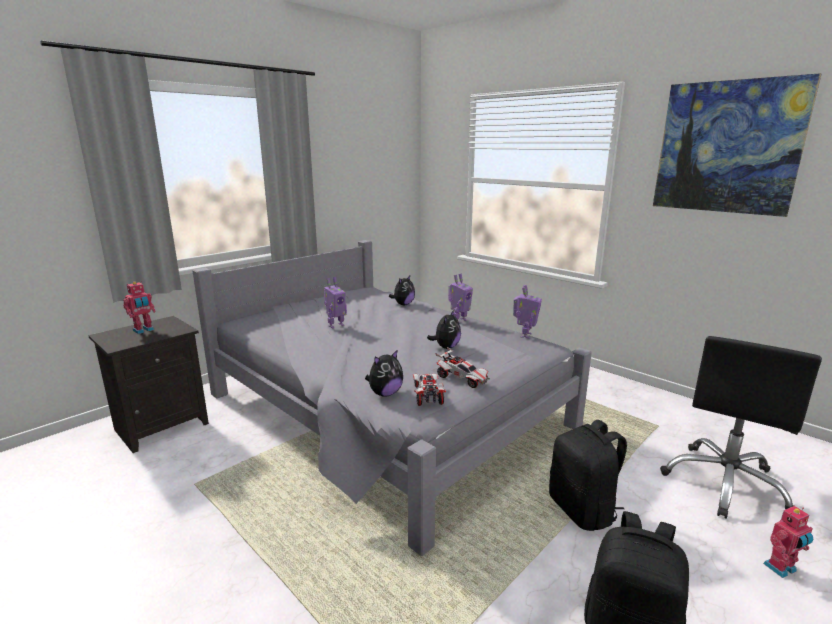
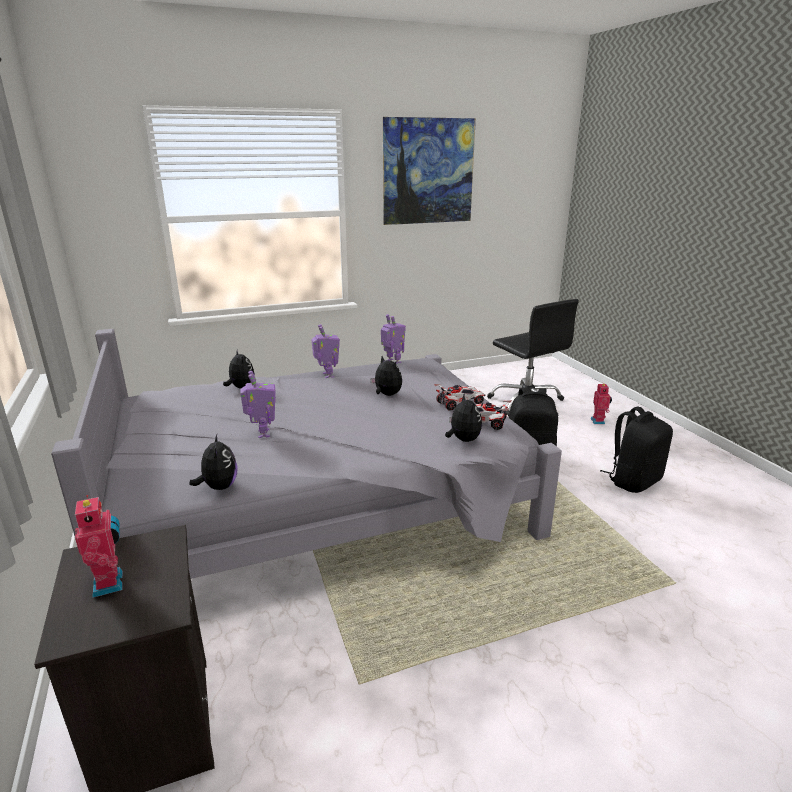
camera: 65 degrees left, 5 degrees up
(263, 334) = (219, 487): none -> plush toy

